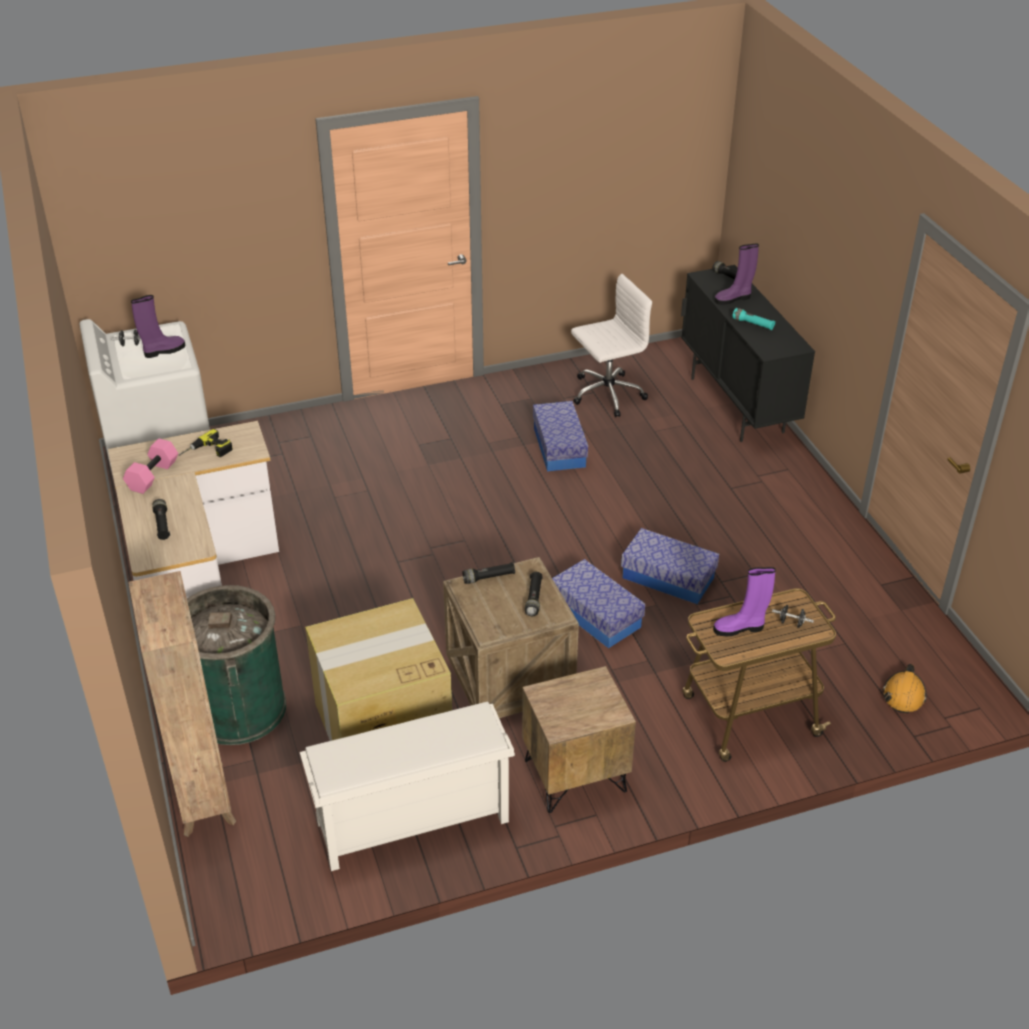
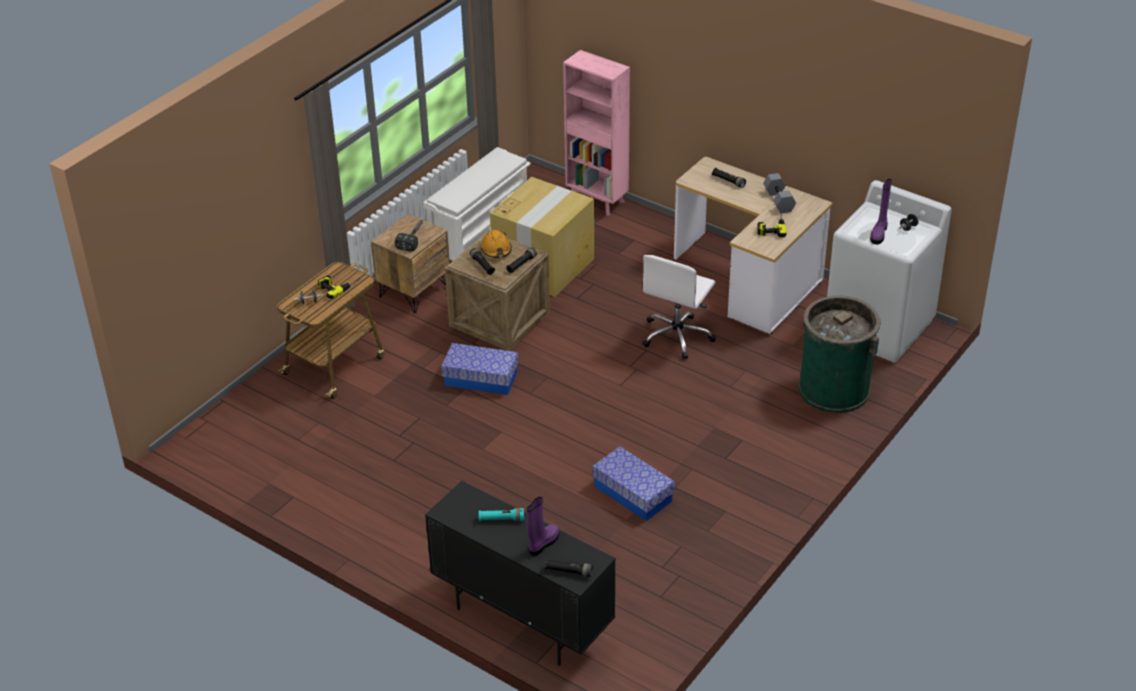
camera: 145 degrees right, 0 degrees up
(153, 476) = (778, 200): pink dumbbell -> grey dumbbell
(204, 797) = (597, 201): brown bookcase -> pink bookcase
(238, 708) = (633, 238): green trash can -> green trash can (834, 389)
(576, 696) = (413, 237): none -> hammer
(606, 394) = (648, 570): white office chair -> white office chair (677, 336)
(668, 578) = (453, 427): storage box -> none
(740, 628) = (338, 286): purple boot -> power drill
(903, 695) = (240, 423): orange hard hat -> orange hard hat (496, 249)

